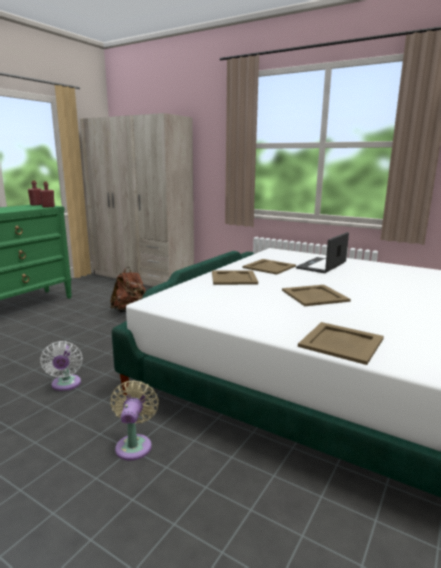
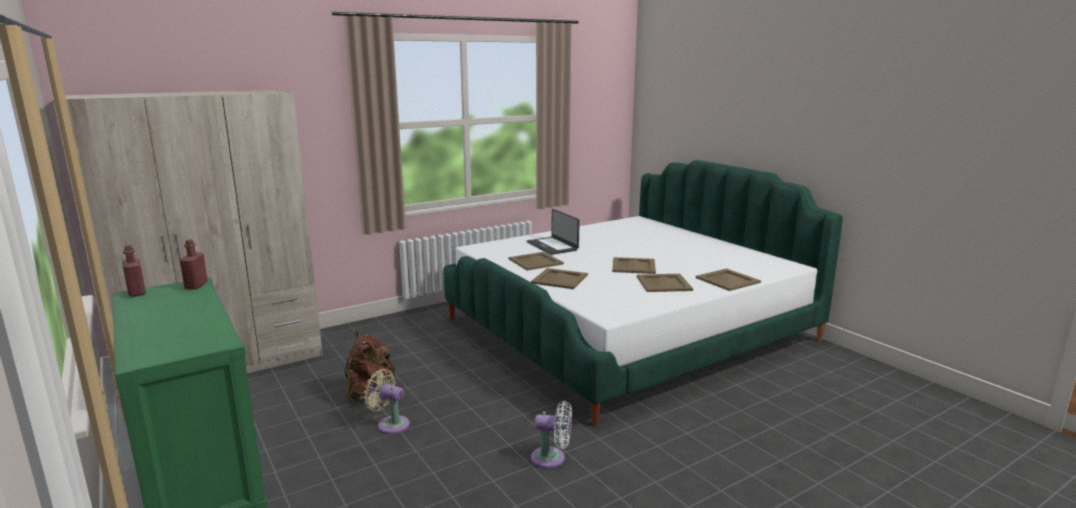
camera: 65 degrees left, 0 degrees up
(134, 444) = (681, 430): beige fan -> beige fan (390, 424)
(276, 312) = (664, 283): none -> beige tray

